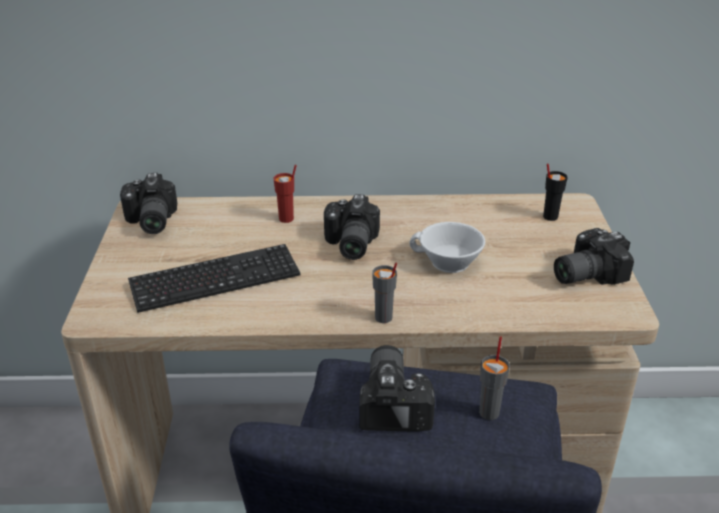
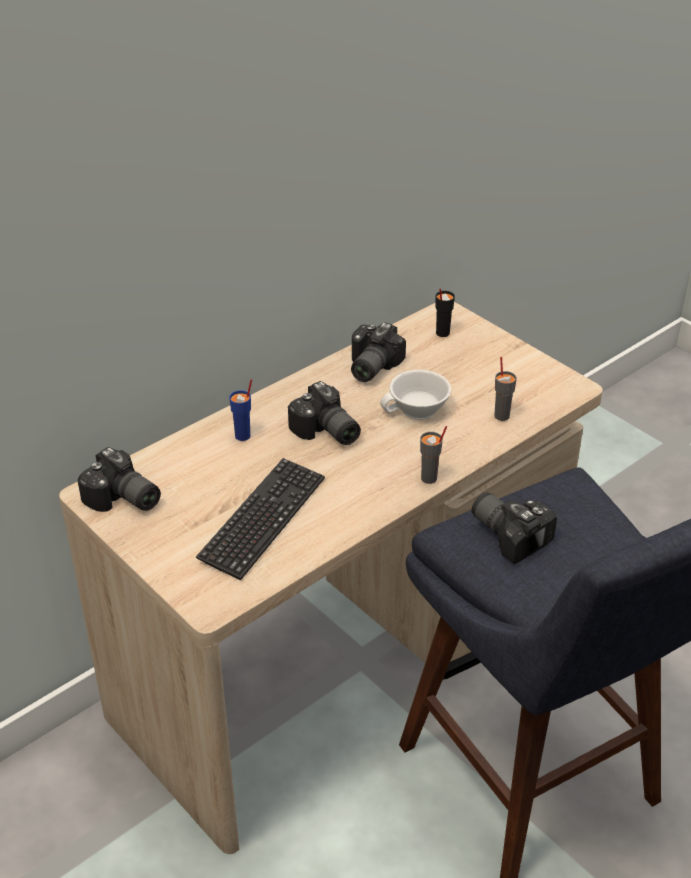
camera: 40 degrees left, 5 degrees up
(286, 219) = (243, 436): red cup -> blue cup
(489, 412) = (573, 505): grey cup -> grey cup (501, 415)
(583, 273) = (517, 371): camera -> camera (369, 367)

